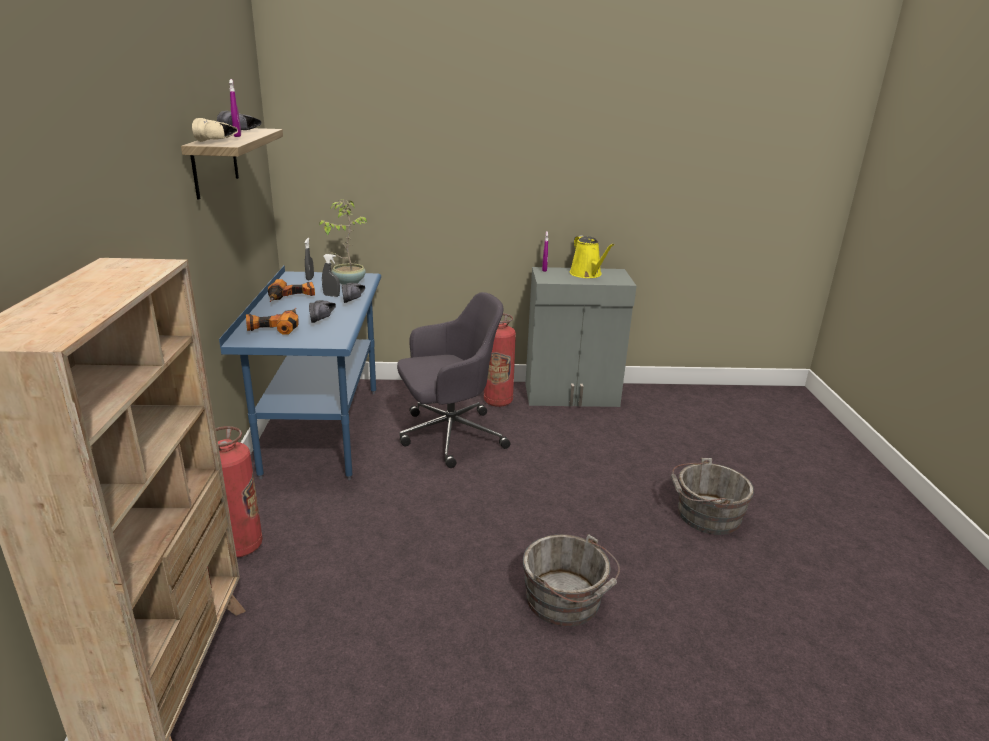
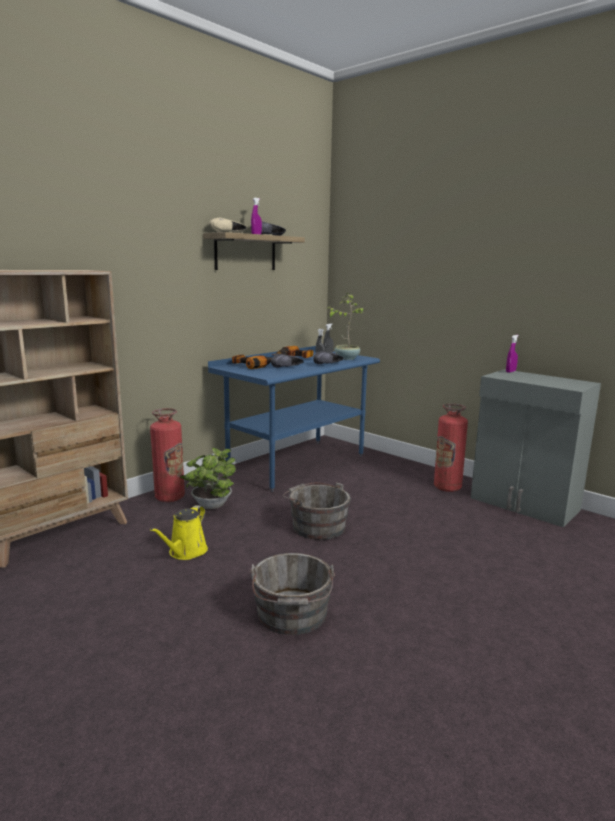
camera: 45 degrees right, 10 degrees down
(312, 532) = (210, 506): none -> potted plant
(449, 436) = (373, 493): grey office chair -> none
(587, 274) = (547, 379): yellow watering can -> yellow watering can (185, 552)
(705, 515) = (519, 631): grey bucket -> grey bucket (316, 526)

